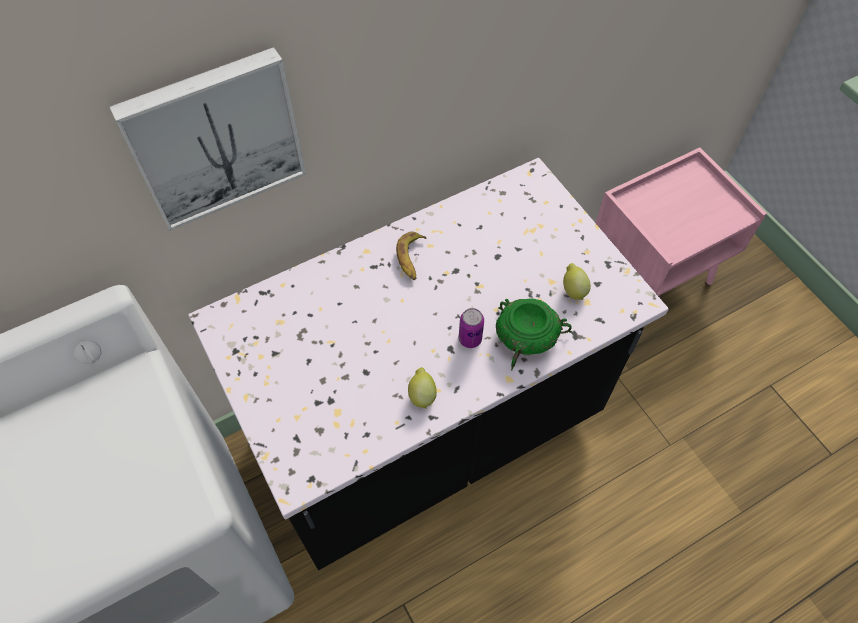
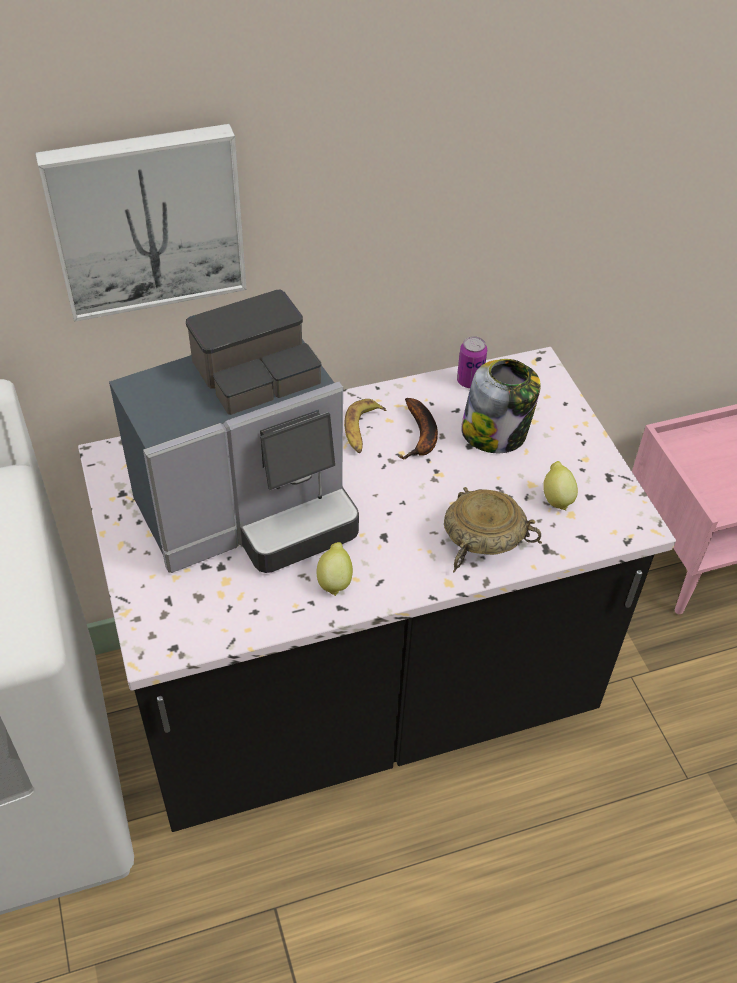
camera: 10 degrees right, 10 degrees down
(342, 348) = (250, 513): none -> coffee machine
(458, 255) = (421, 436): none -> banana
(470, 339) = (411, 530): can -> can (469, 381)
(514, 242) = (495, 433): none -> jar
(527, 337) = (484, 541): green bowl -> beige bowl

